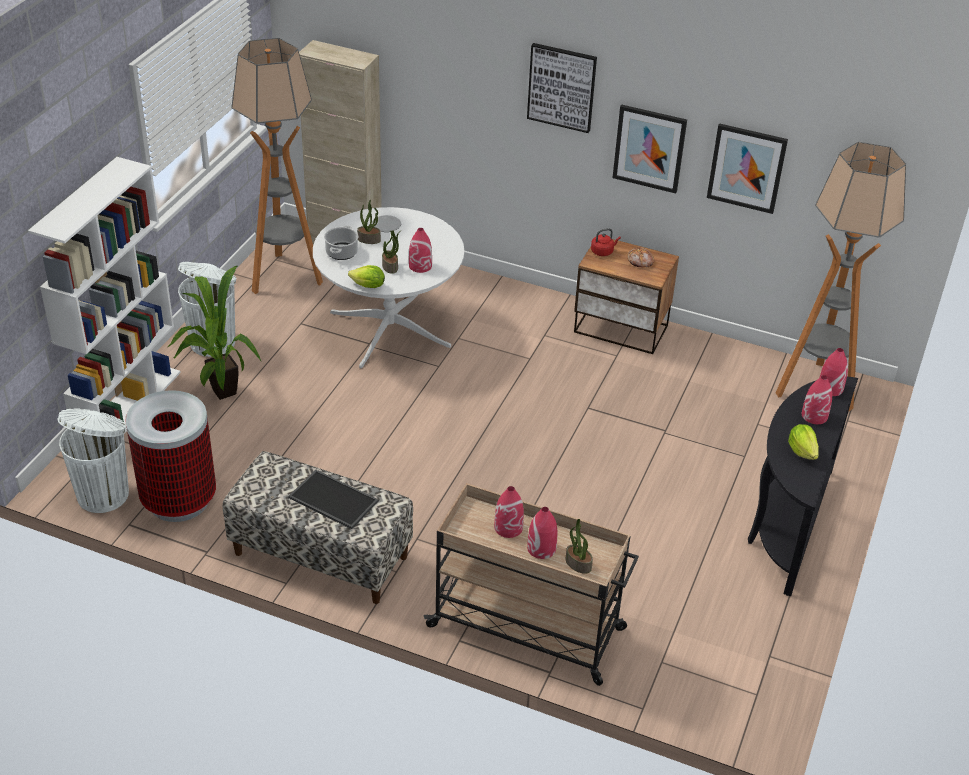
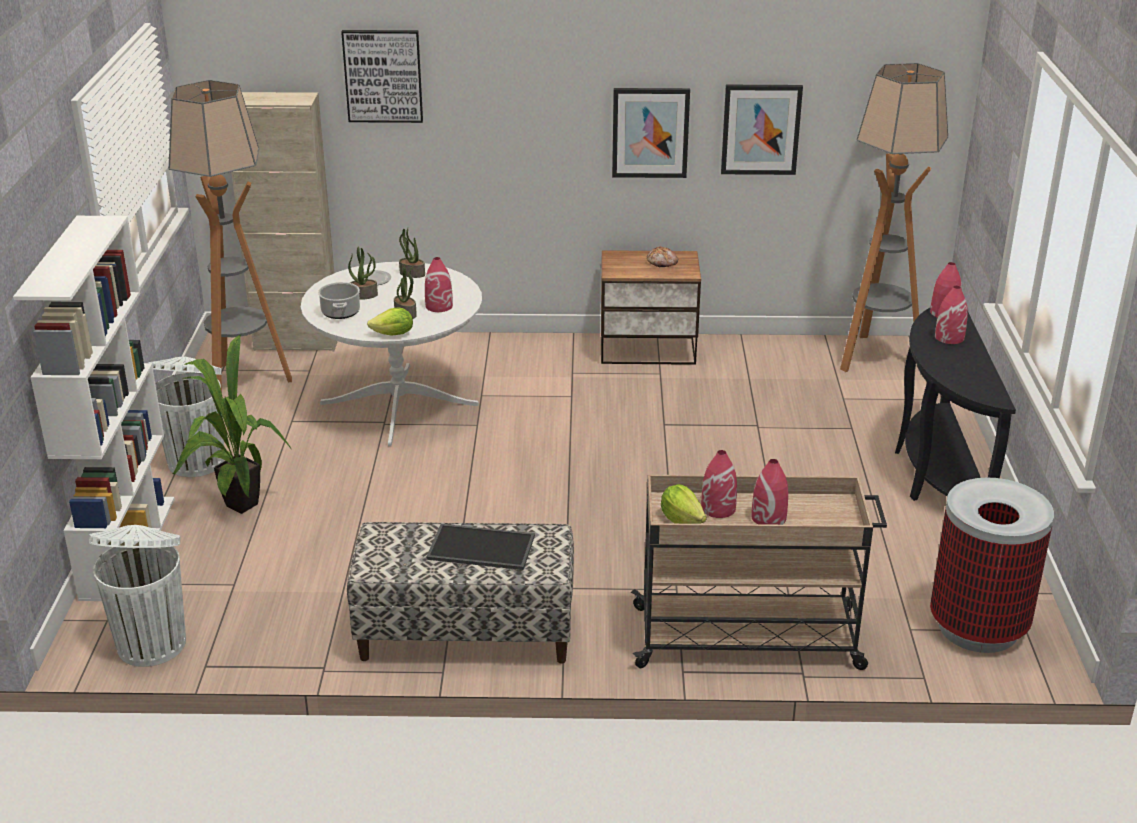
camera: 20 degrees left, 10 degrees down
(179, 500) = (254, 624): trash can -> trash can (977, 627)
(562, 87) = (542, 83): picture -> picture (383, 75)
(577, 564) = (818, 521): potted plant -> potted plant (411, 274)
(603, 251) = (618, 262): red kettle -> none
(802, 451) = (963, 367): lettuce -> lettuce (682, 519)

